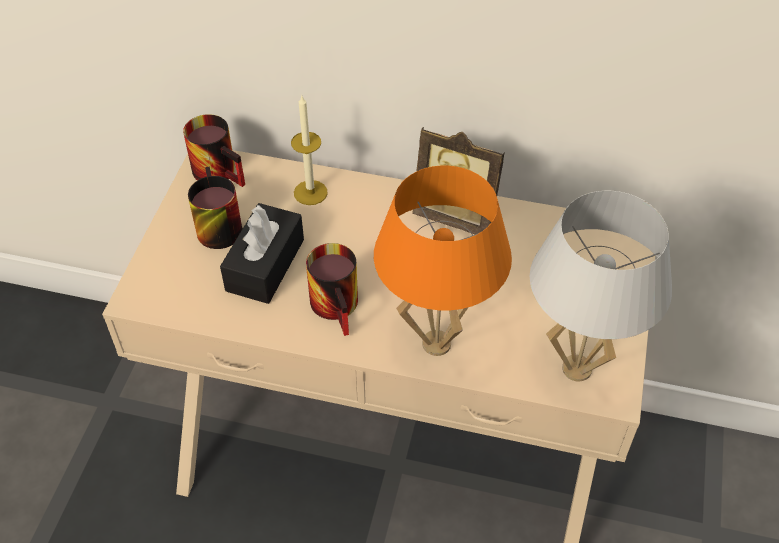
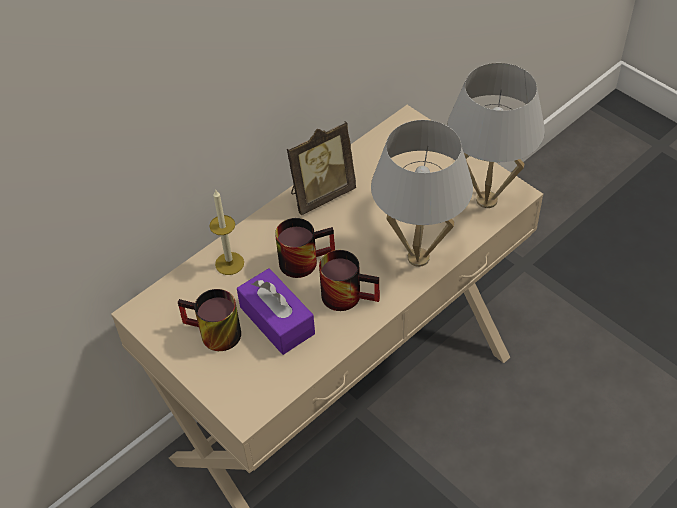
camera: 55 degrees left, 0 degrees up
(222, 170) = (159, 307): mug -> mug (304, 258)
(265, 265) = (277, 320): black tissue box -> purple tissue box
(436, 343) = (418, 257): orange table lamp -> white table lamp

